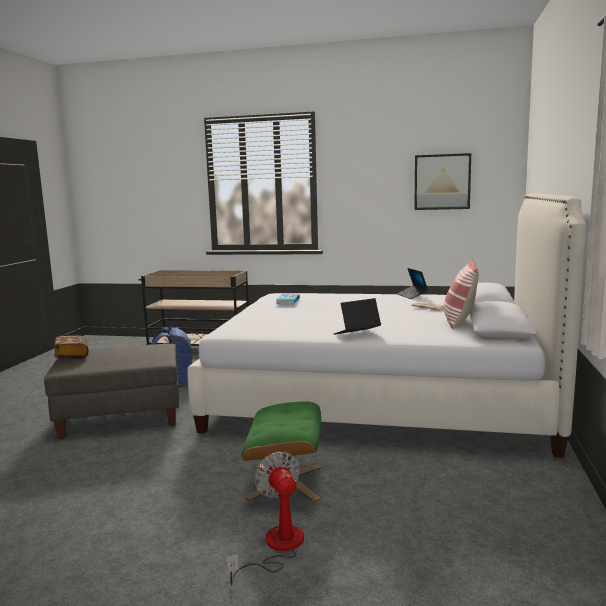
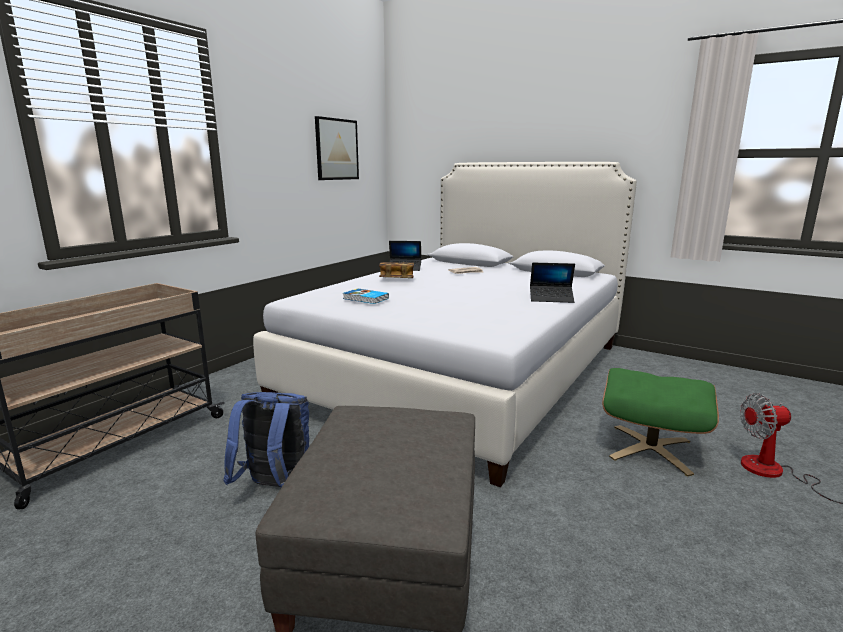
camera: 70 degrees left, 5 degrees up
(72, 355) = (335, 506): book -> book (396, 279)
(357, 334) = (551, 298): laptop -> laptop turned 75 degrees counterclockwise
(459, 322) = (528, 274): pillow -> none

